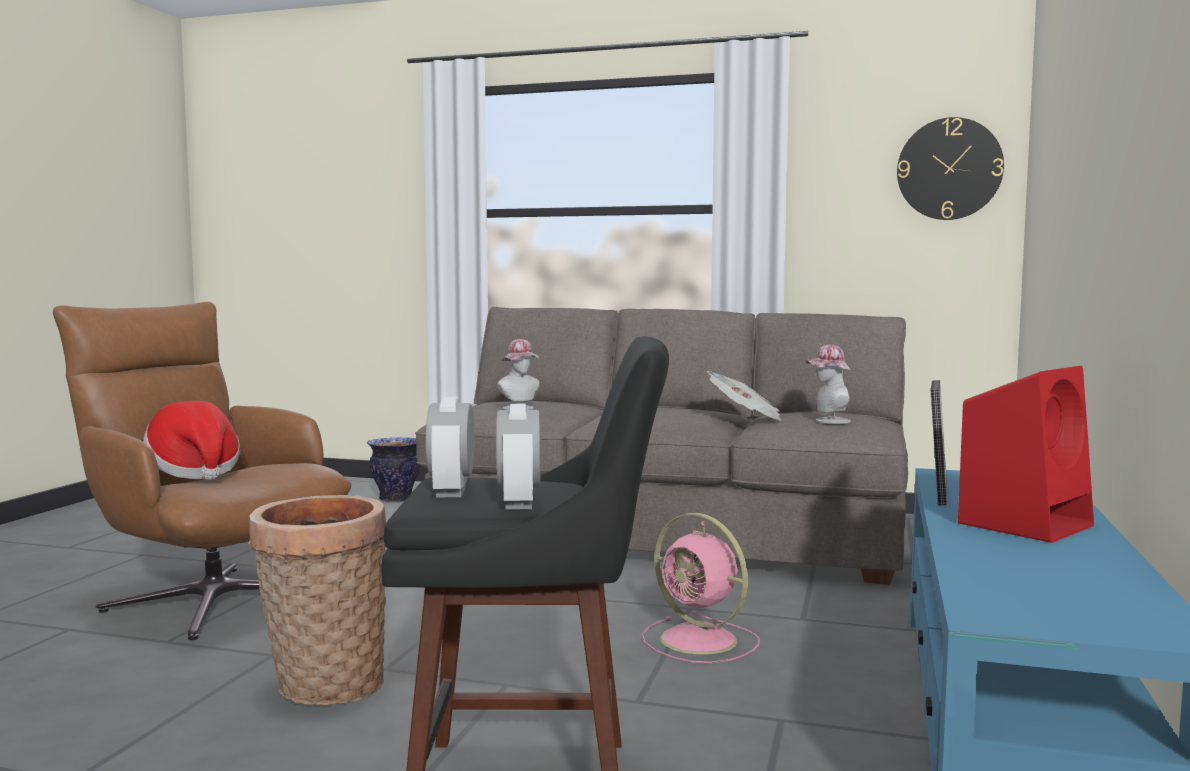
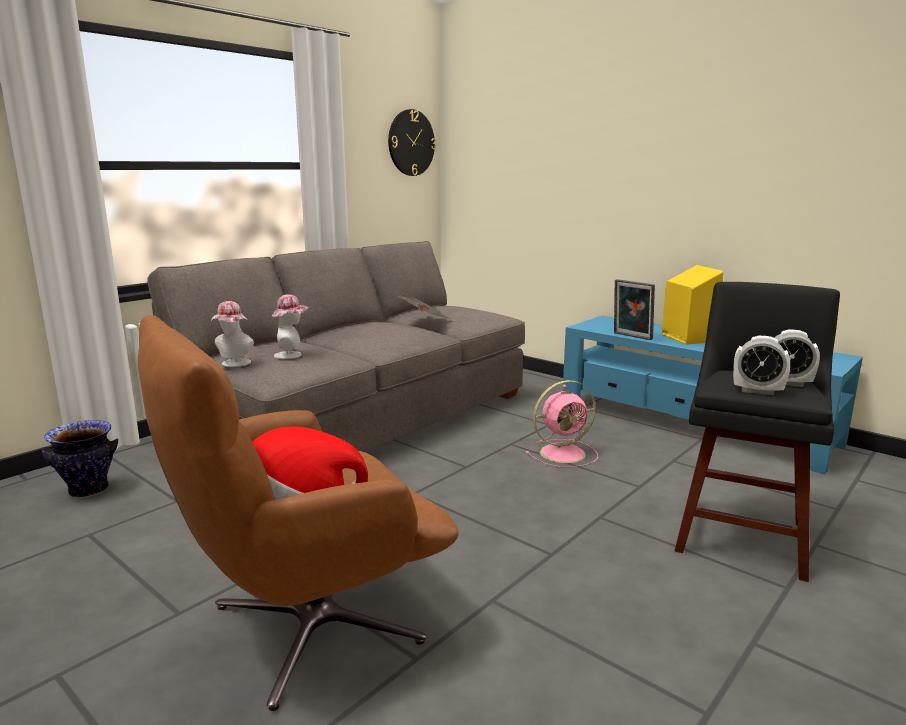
camera: 65 degrees left, 10 degrees up
(324, 686) = (572, 582): basket -> none
(828, 421) = (464, 312): hat -> hat (234, 364)
(1026, 523) = (689, 337): red speaker -> yellow speaker

